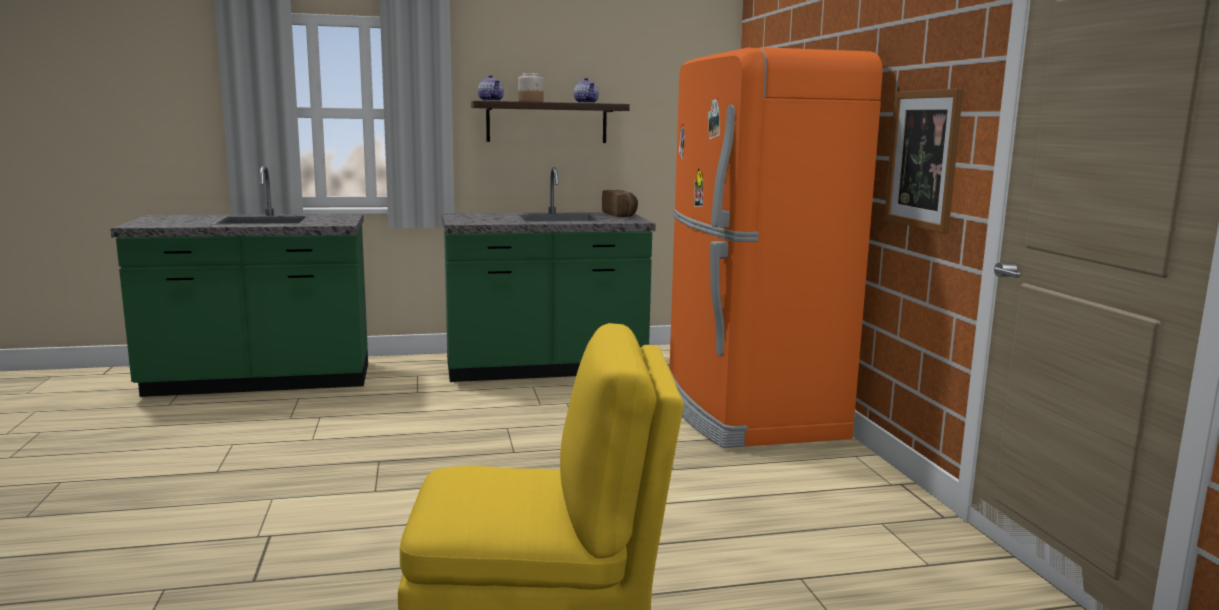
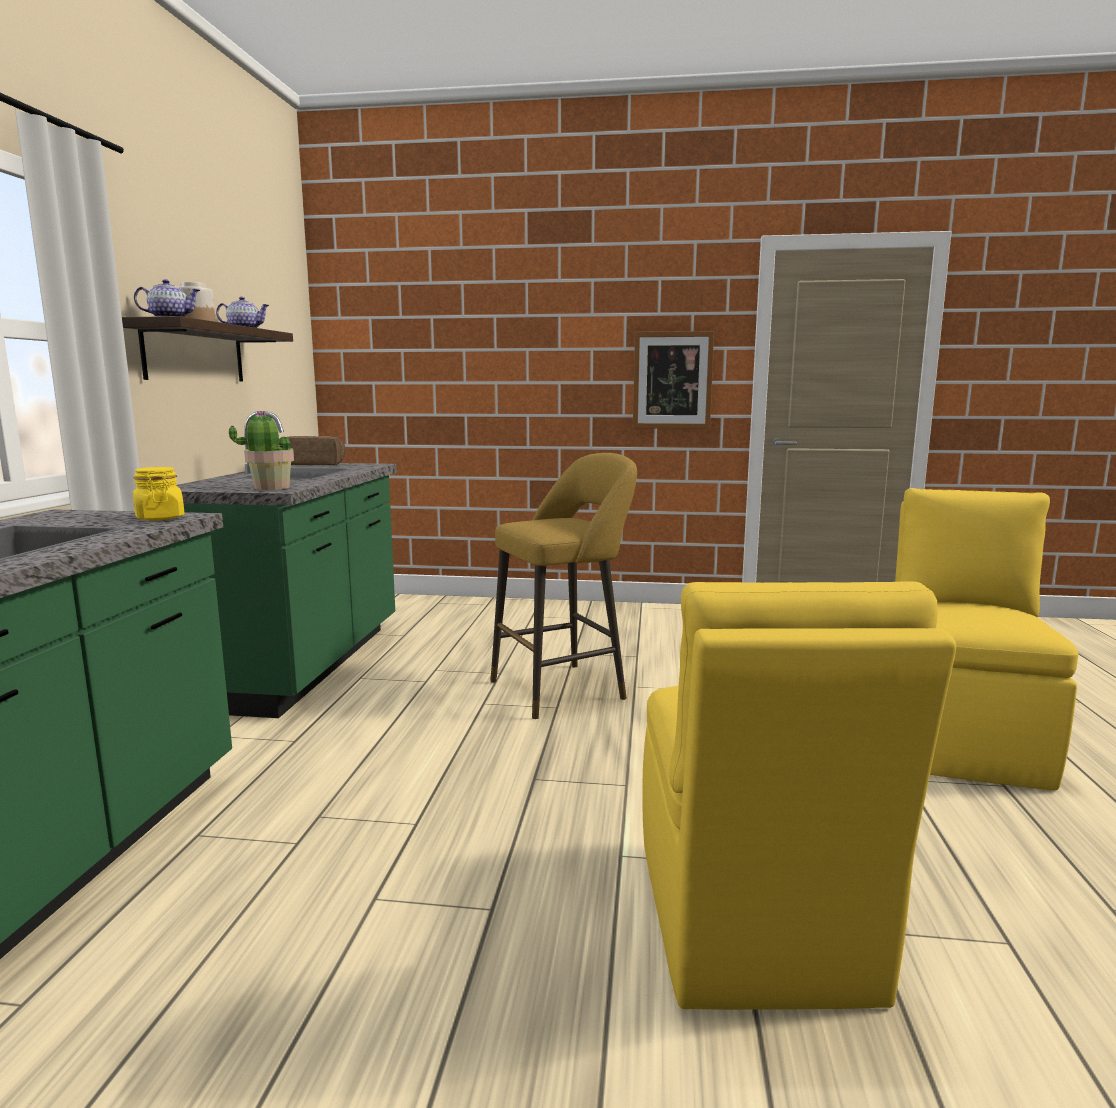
camera: 70 degrees left, 0 degrees up
(187, 545) = (751, 921): none -> yellow chair
(333, 223) = (160, 518): none -> yellow jar
(469, 221) = (271, 487): none -> potted plant
(558, 449) = (564, 688): none -> yellow stool
(746, 411) = (527, 616): orange fridge -> none

